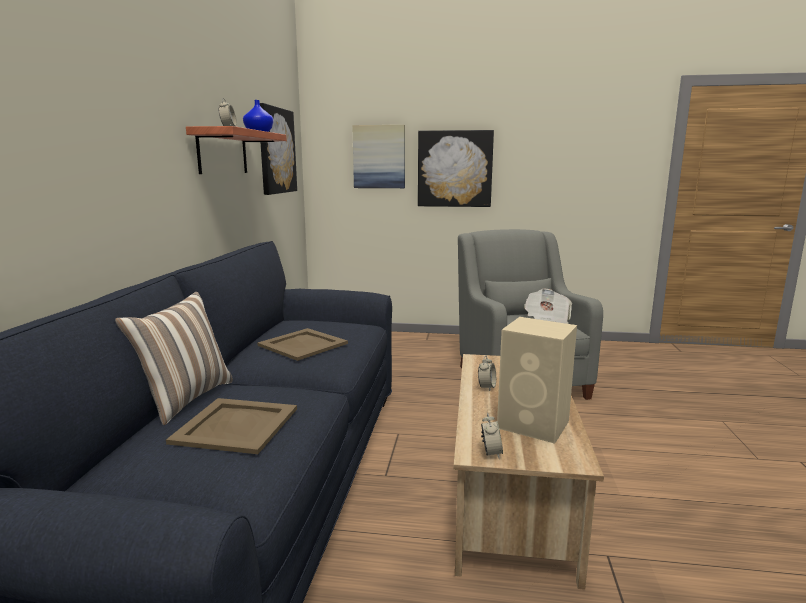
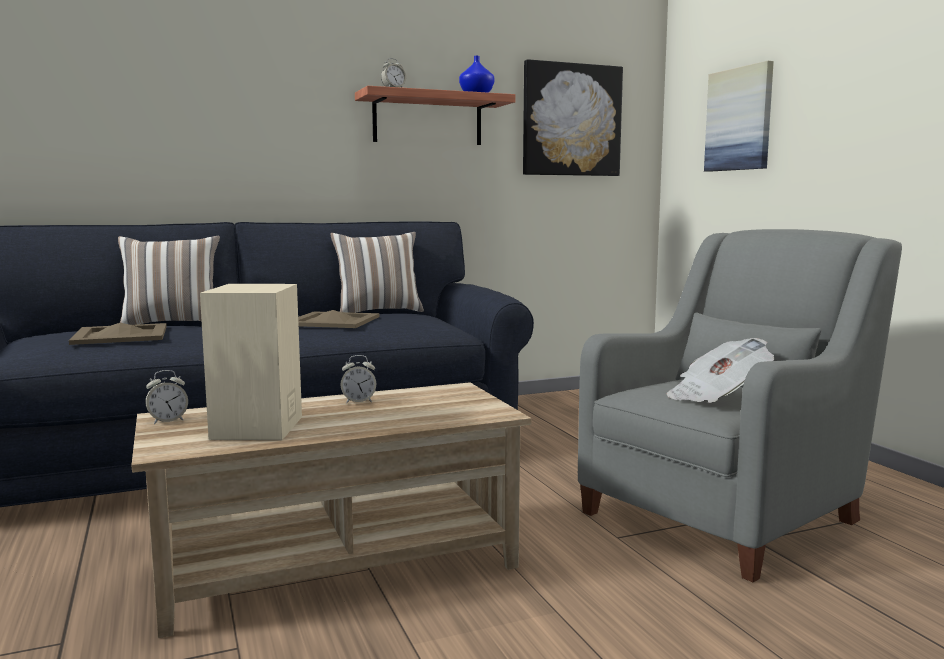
camera: 60 degrees right, 5 degrees down
(274, 327) = (378, 311): none -> pillow
(454, 169) = (838, 128): picture -> none

